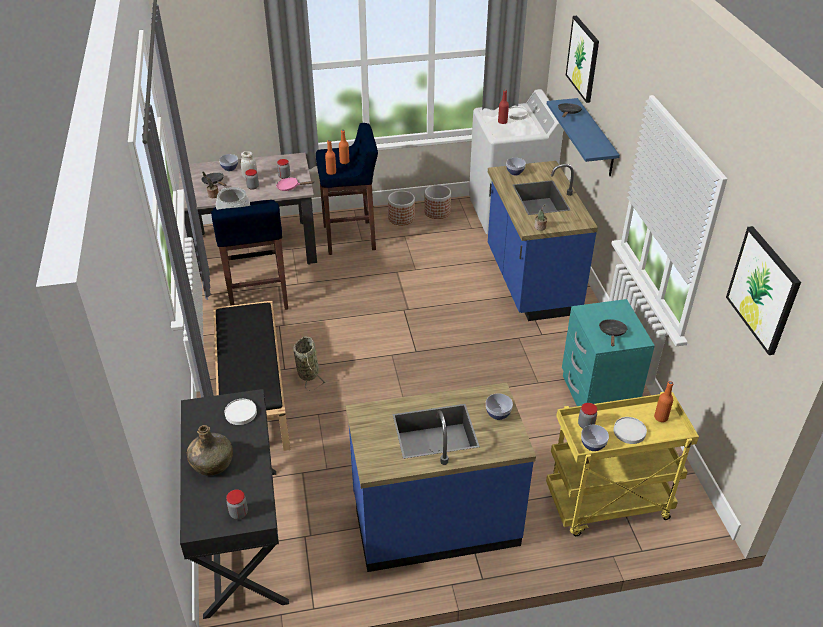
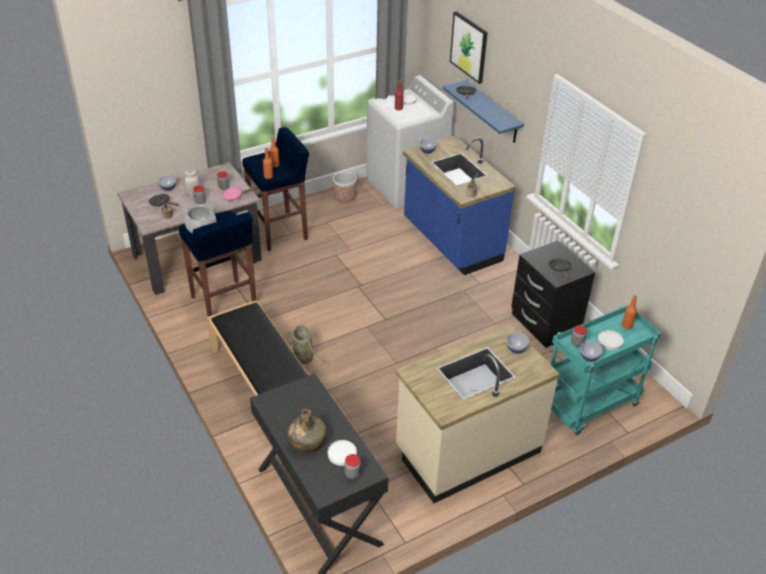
camera: 20 degrees left, 0 degrees up
(241, 413) = (308, 396): white plate -> white plate (342, 454)
(401, 218) = (316, 207): planter -> none
(435, 520) = (467, 450): blue counter -> beige counter
(597, 395) = (544, 324): turquoise nightstand -> black nightstand
(607, 506) = (589, 406): yellow cart -> turquoise cart
(763, 290) = (694, 213): picture -> none

